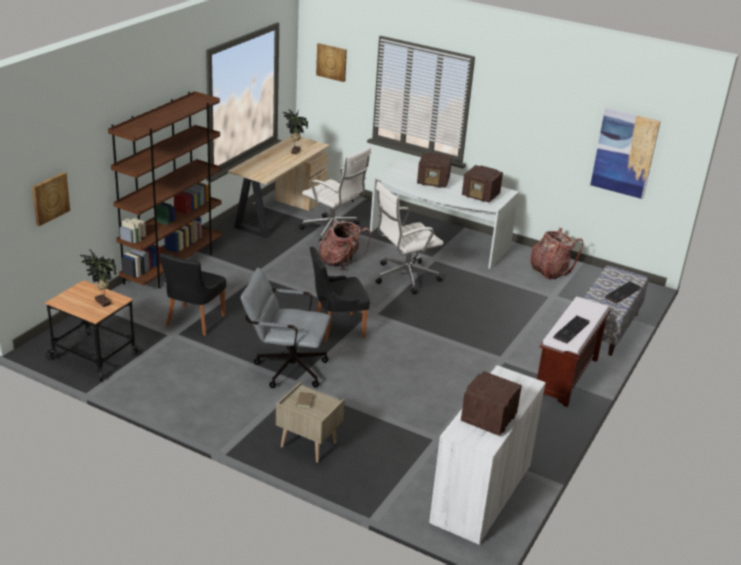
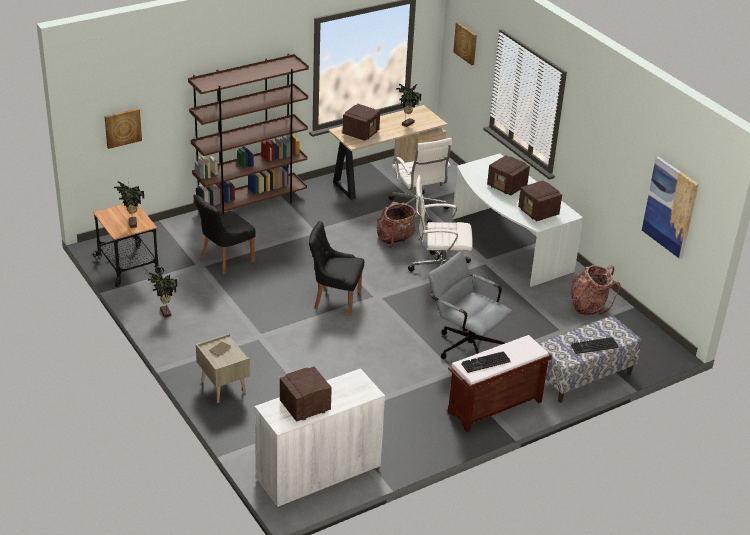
camera: 30 degrees right, 5 degrees up
(178, 391) = (164, 313): none -> potted plant
(261, 167) = (361, 133): none -> radio
(285, 368) = (261, 320): grey office chair -> grey office chair (464, 345)

